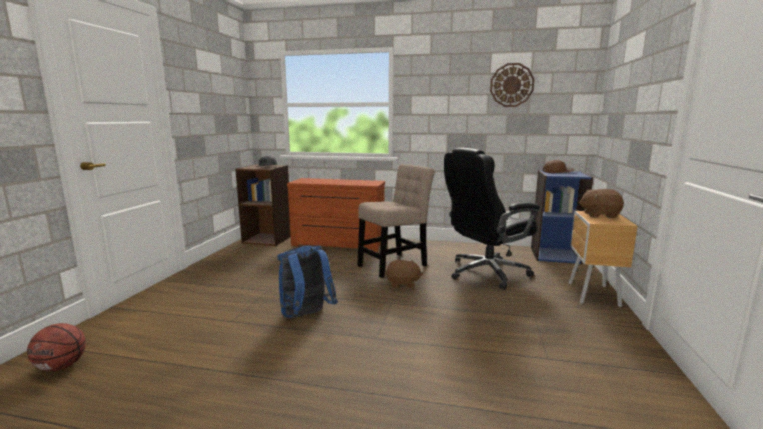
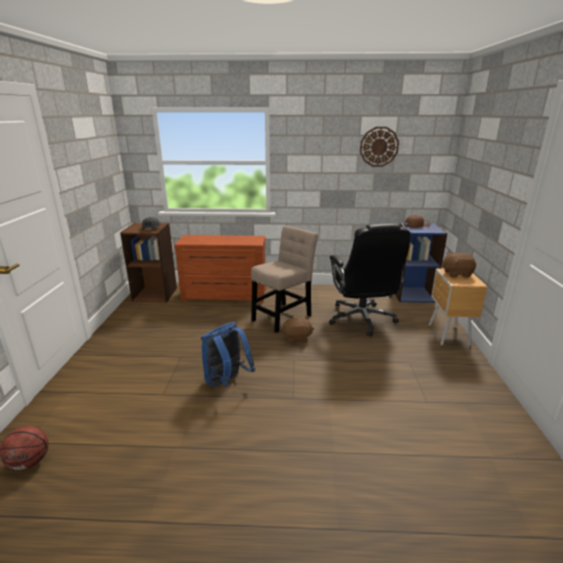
camera: 10 degrees left, 10 degrees up
(486, 273) = (362, 319): black office chair -> black office chair turned 60 degrees counterclockwise

